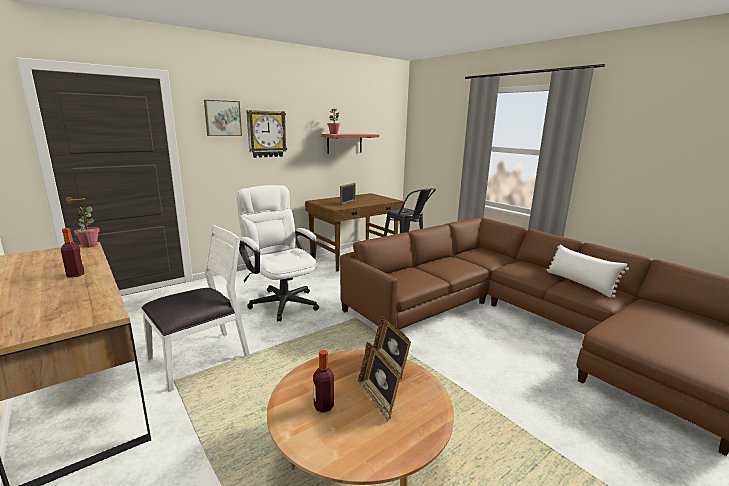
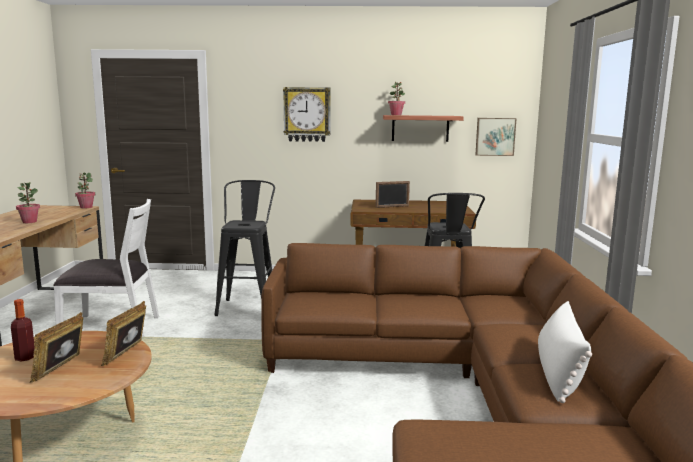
camera: 40 degrees right, 5 degrees down
(75, 275) = (29, 222): bottle -> potted plant
(222, 118) = (257, 96): picture -> picture (495, 136)
(281, 301) = (248, 306): white office chair -> black stool

